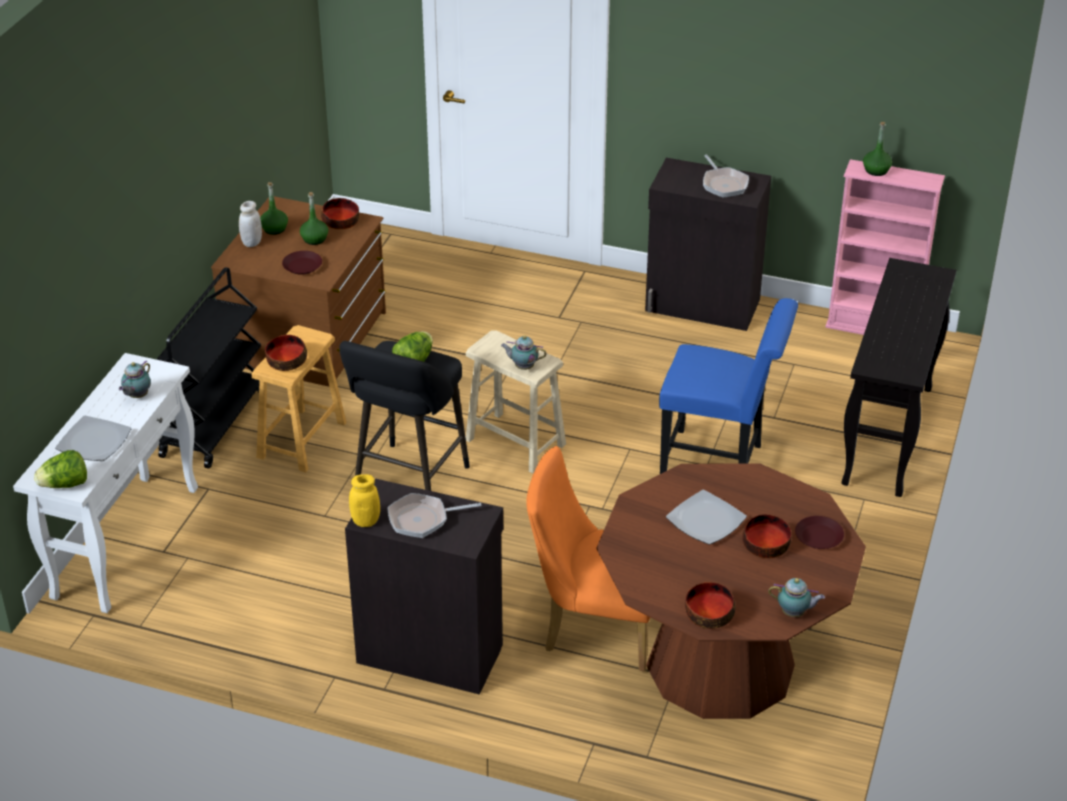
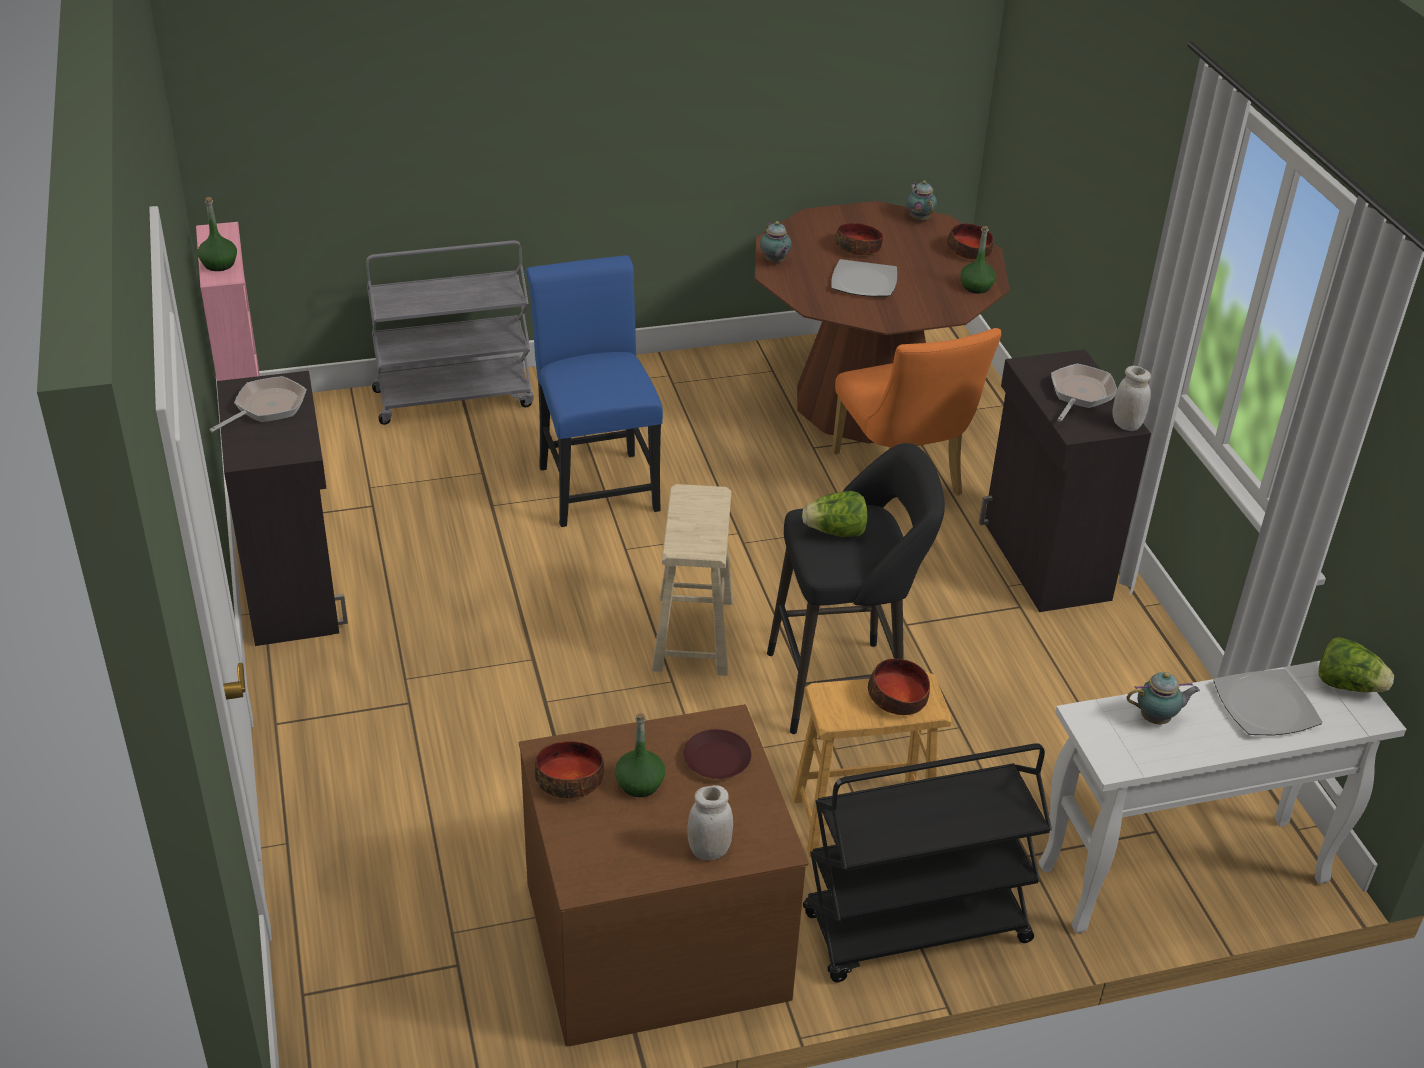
camera: 125 degrees left, 0 degrees up
(274, 229) = (651, 845): green bottle -> green bottle (976, 287)
(365, 521) = (1126, 425): yellow jar -> white jar
(422, 519) = (1079, 394): frying pan -> frying pan turned 105 degrees counterclockwise
(523, 367) = (713, 505): teapot -> teapot (775, 262)
(819, 537) = (818, 229): brown plate -> none
(888, 436) = (454, 397): black console table -> grey cart

